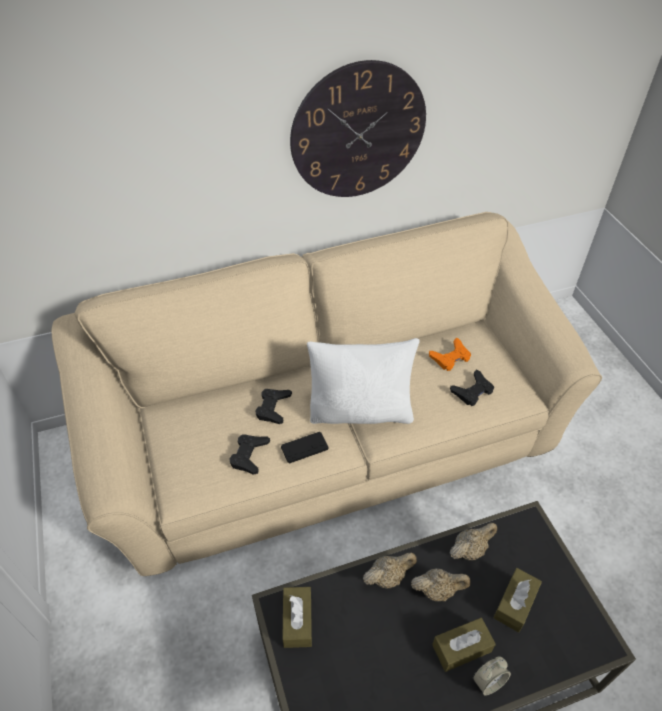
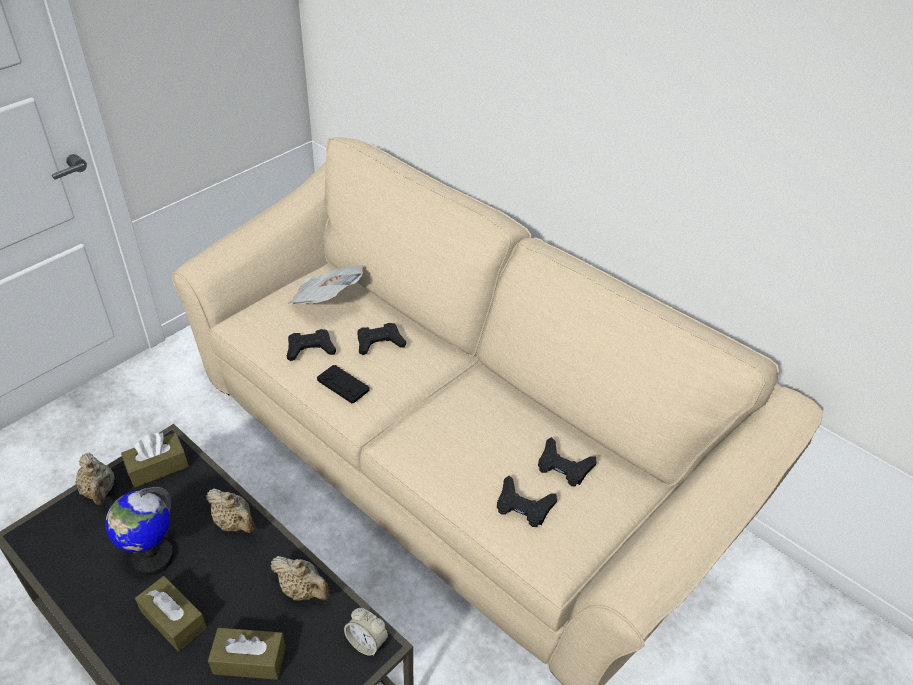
camera: 60 degrees right, 5 degrees down
(197, 423) = (327, 300): none -> newspaper
(358, 132) = (648, 135): wall clock -> none
(361, 411) = (423, 413): white pillow -> none
(394, 650) = (152, 557): none -> globe
(437, 590) = (236, 574): beige teapot -> beige teapot (100, 491)
(450, 357) = (564, 466): orange game controller -> black game controller
(488, 681) = (141, 658): alarm clock -> alarm clock (367, 642)

